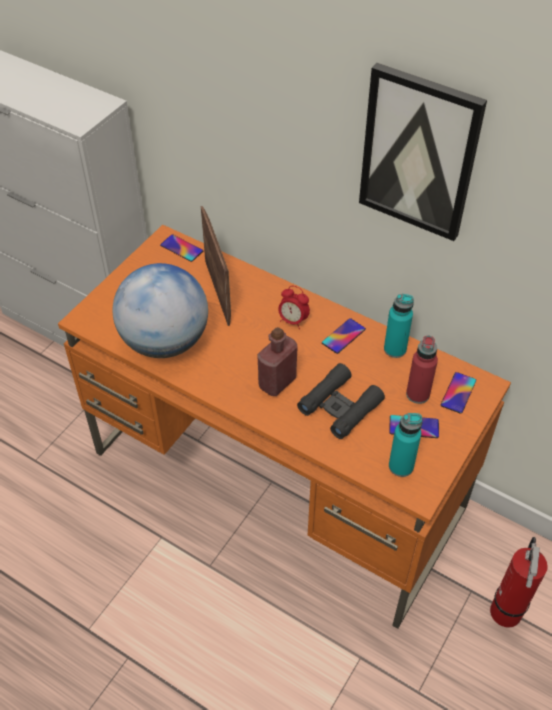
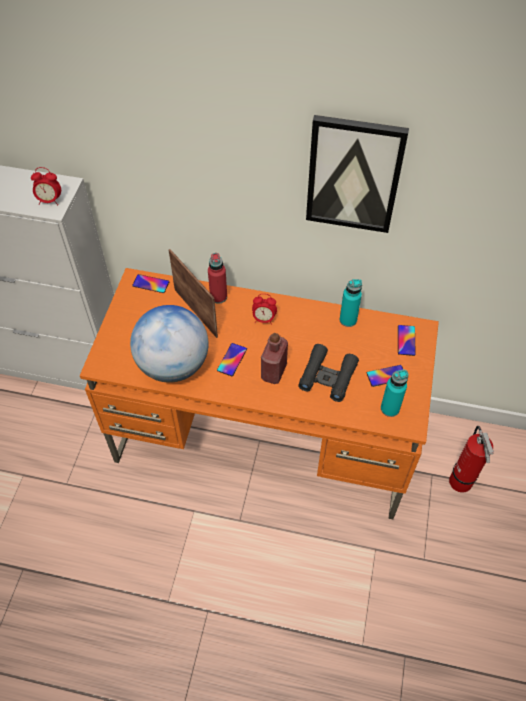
camera: 20 degrees left, 5 degrees up
(79, 115) = (50, 201): none -> alarm clock
(343, 336) = (306, 320): phone -> phone (232, 359)
(417, 394) = (378, 350): red bottle -> red bottle (218, 297)

